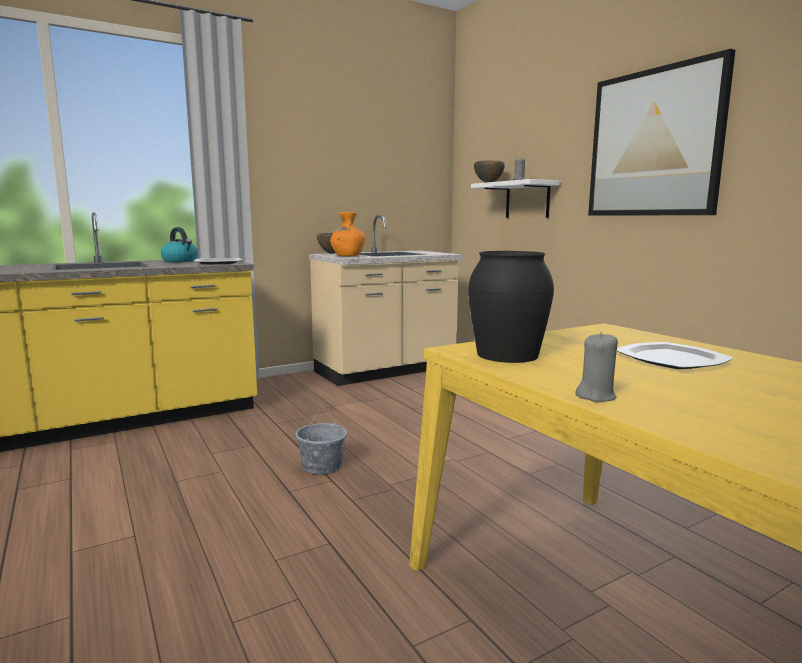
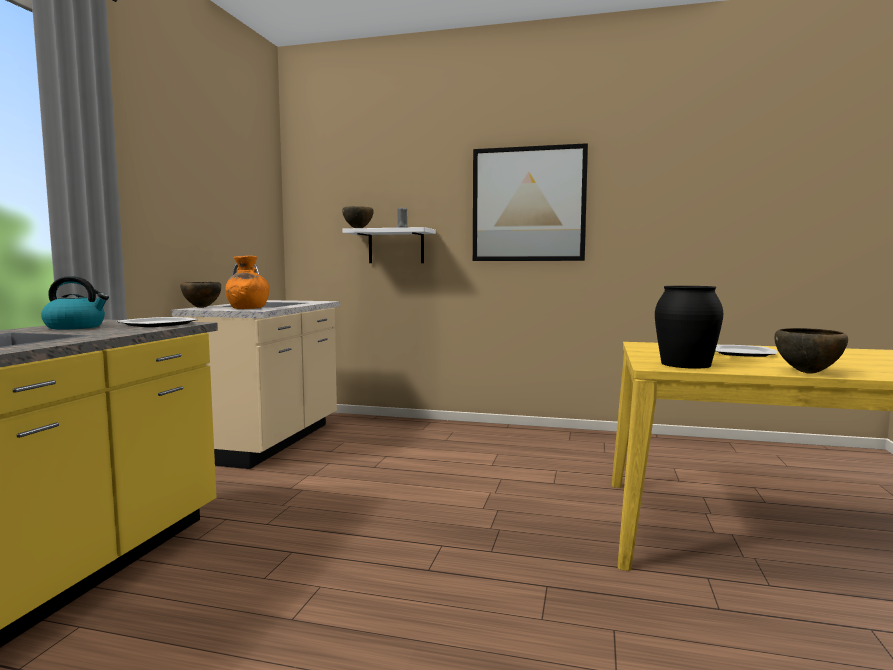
camera: 45 degrees left, 5 degrees down
(322, 466) = (407, 538): grey bucket -> none
(596, 396) = (808, 373): grey candle -> brown bowl

